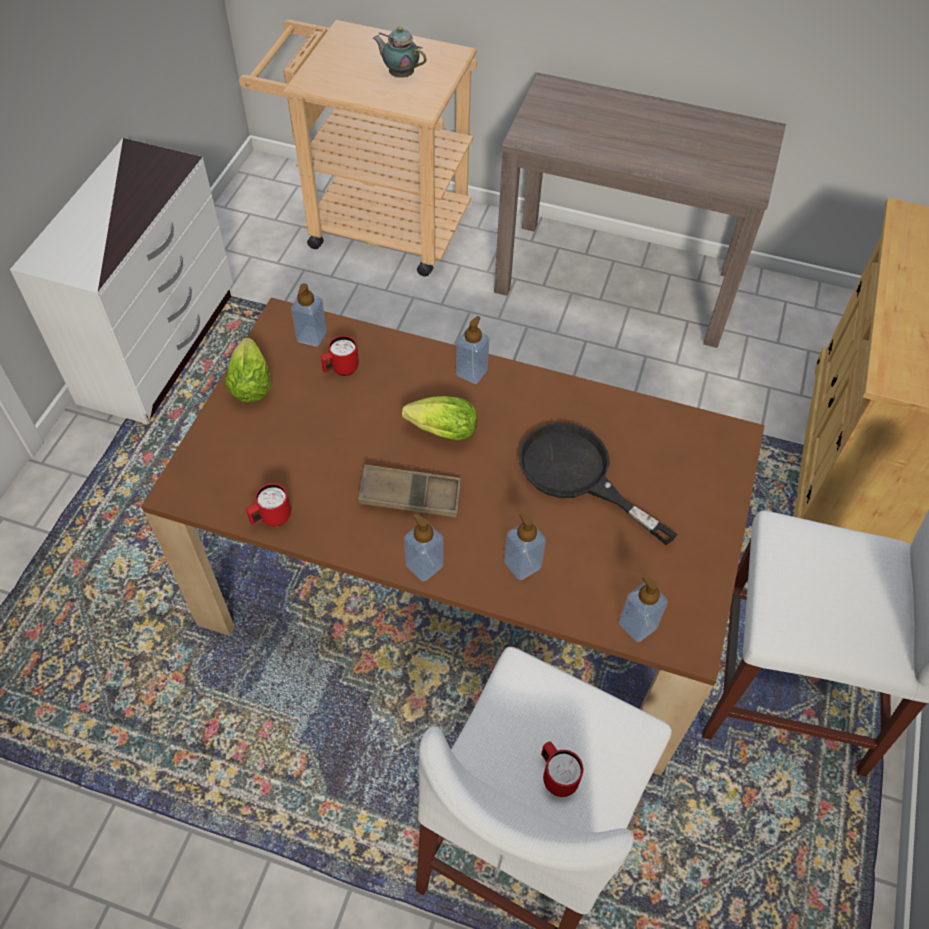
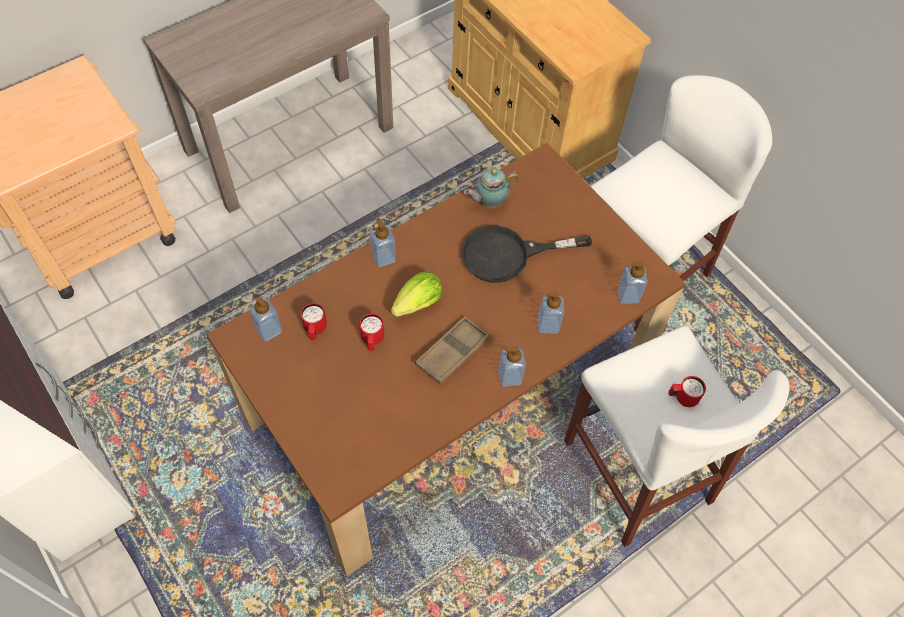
camera: 55 degrees left, 5 degrees up
(251, 382) = (277, 391): lettuce -> none
(271, 519) = (406, 443): red mug -> red mug (372, 340)
(400, 74) = (62, 116): teapot -> teapot (489, 202)

